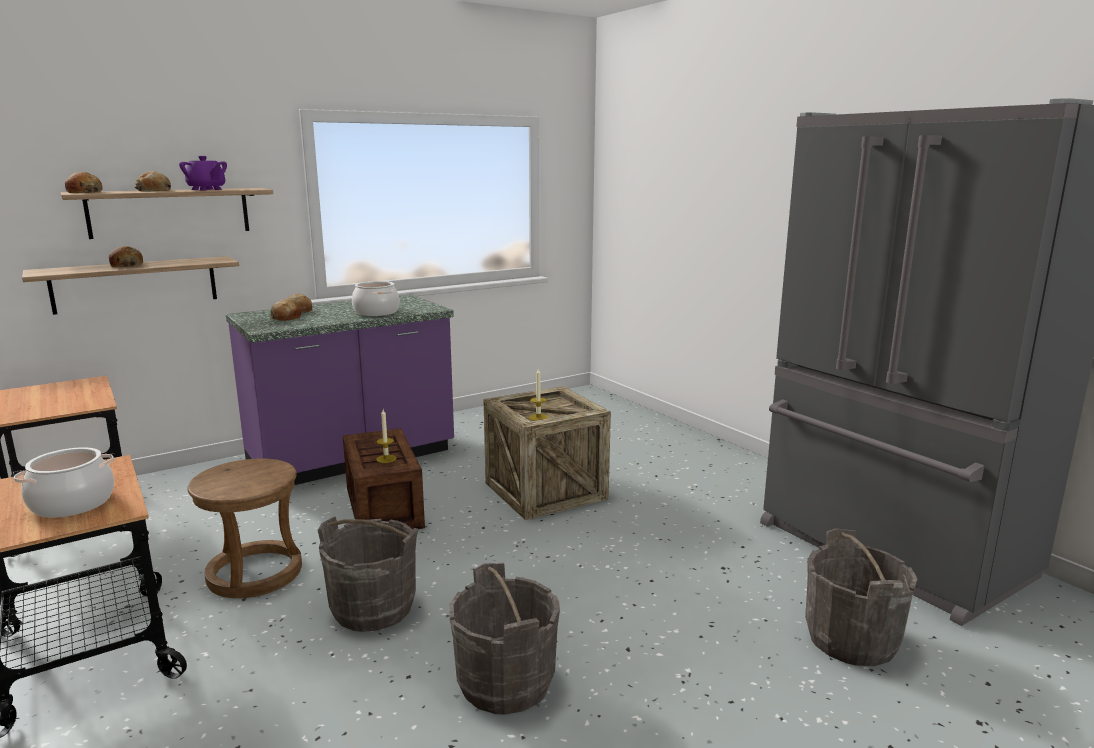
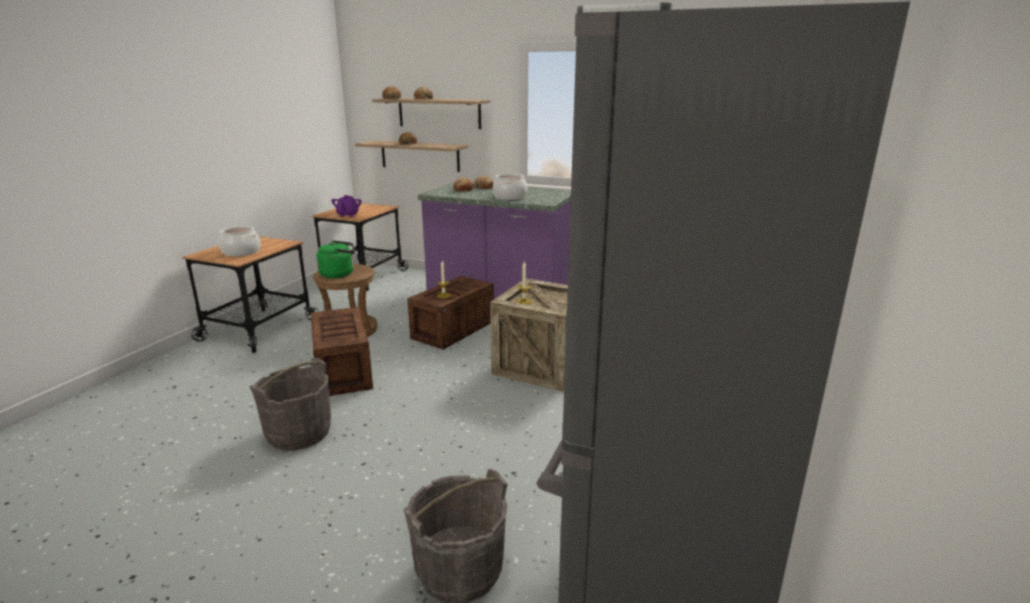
camera: 55 degrees right, 5 degrees up
(206, 189) = (448, 99): purple teapot -> purple teapot (347, 215)
(245, 481) = (339, 274): none -> green kettle
(373, 608) = (342, 370): grey bucket -> crate

